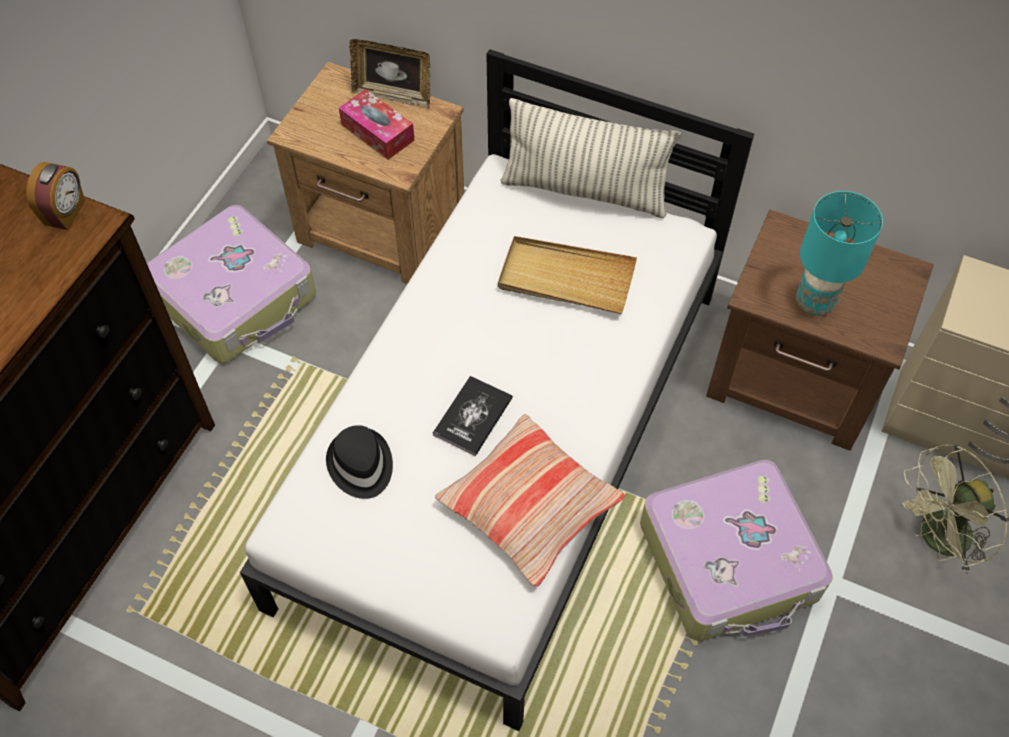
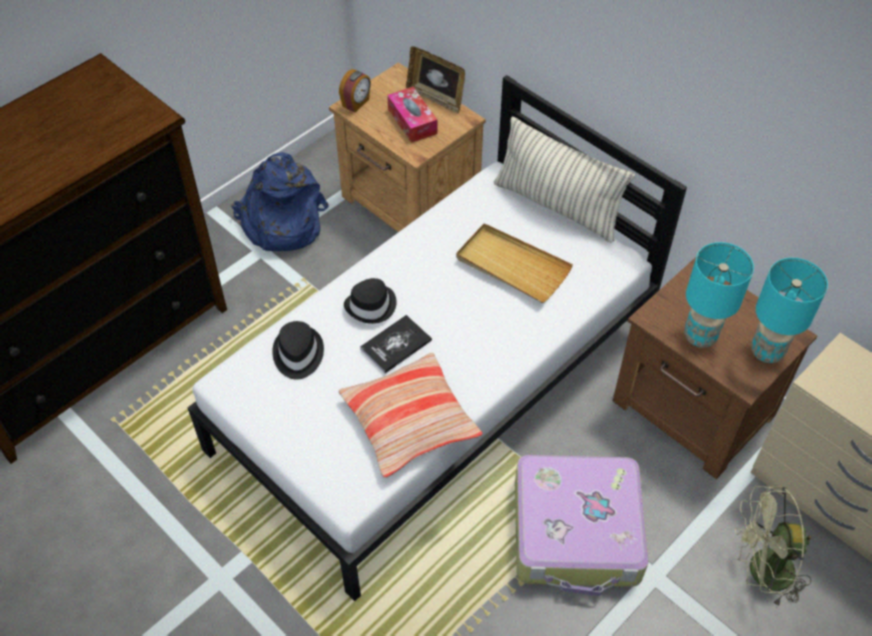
camera: 20 degrees right, 5 degrees down
(66, 213) = (140, 105): alarm clock -> alarm clock (356, 103)
(236, 297) = (281, 223): suitcase -> blue backpack
(423, 377) = (371, 306): none -> black hat
(890, 299) = (766, 351): none -> turquoise table lamp

